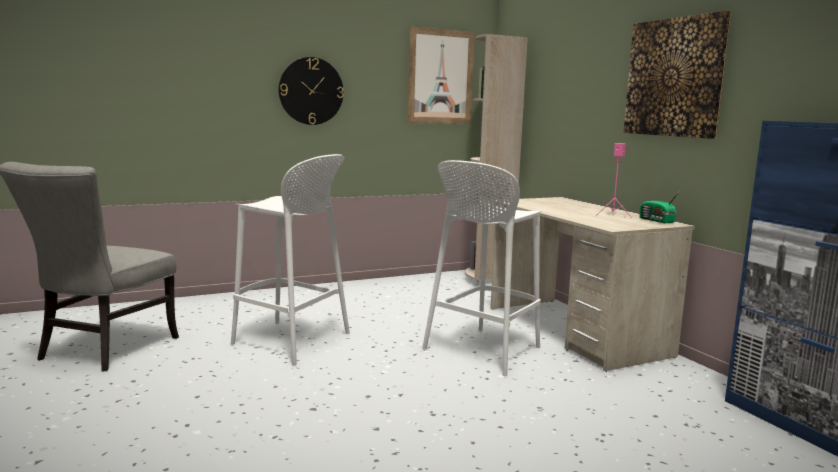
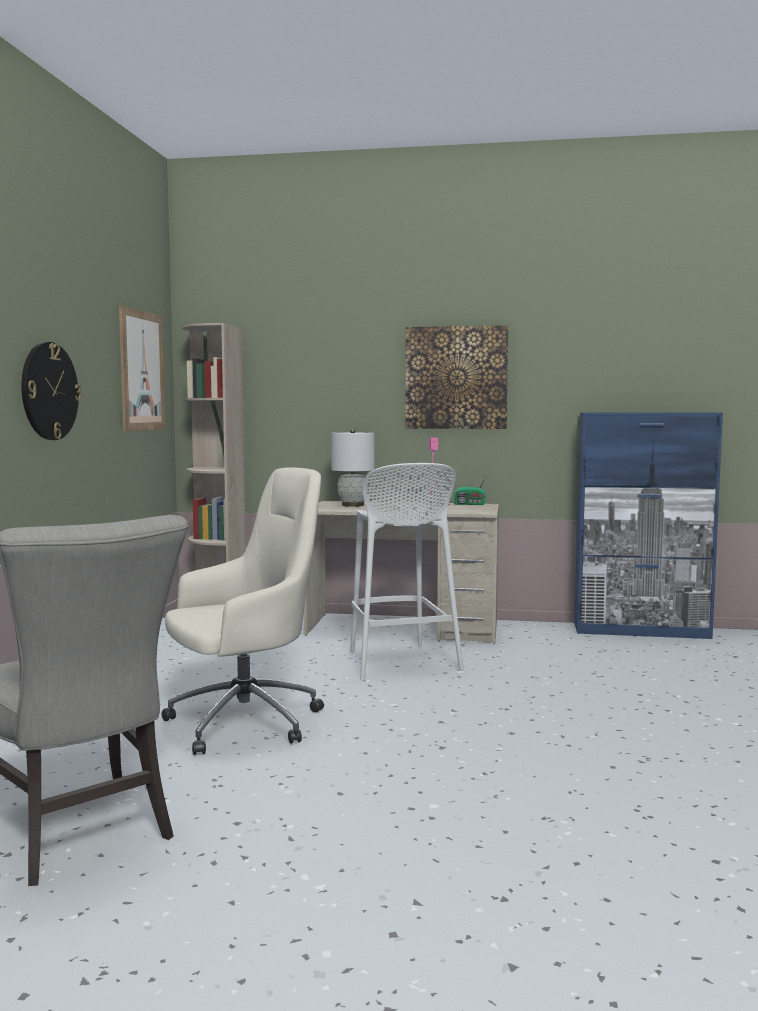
camera: 55 degrees left, 5 degrees down
(291, 341) = (245, 723): white stool -> beige office chair
(553, 203) = (353, 505): none -> white table lamp

